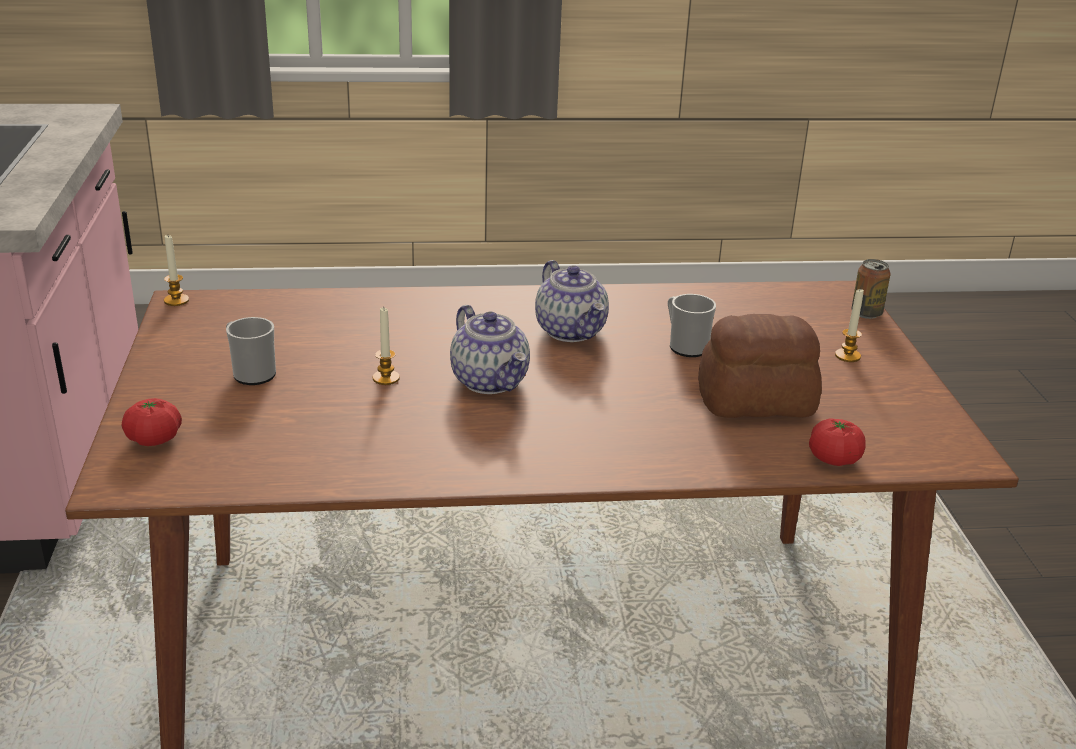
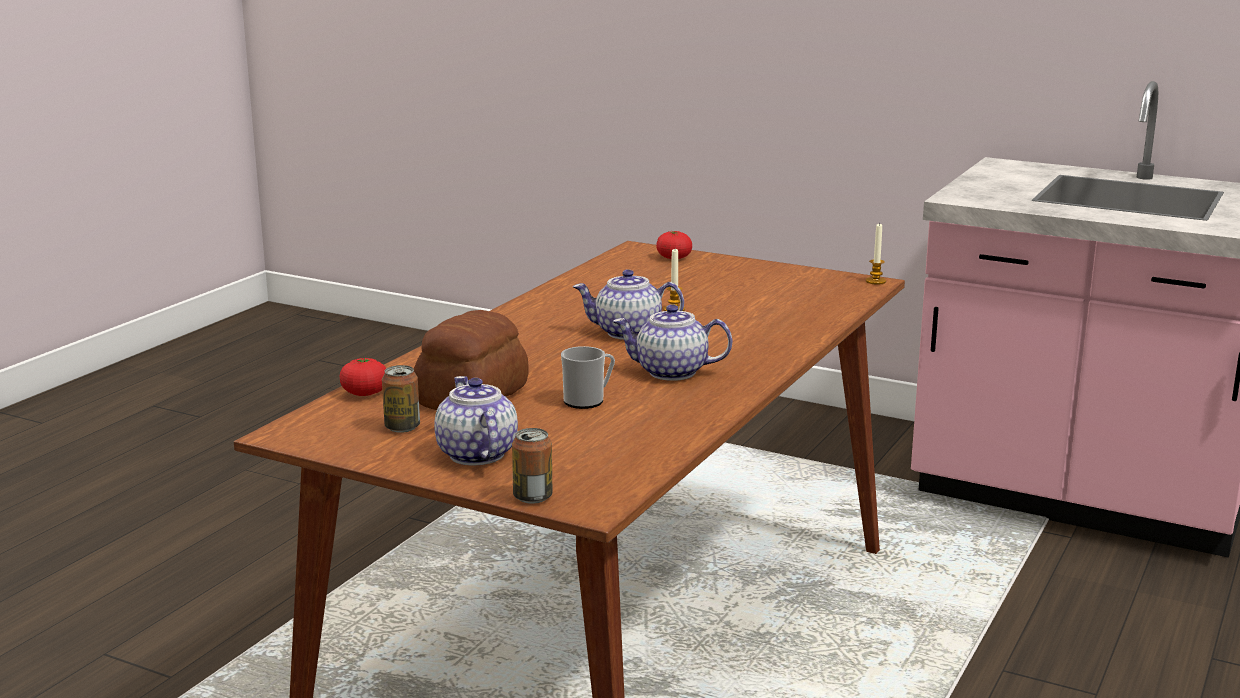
camera: 125 degrees right, 10 degrees down
(251, 373) = (729, 283): mug -> none
(847, 356) = (475, 454): candle -> teapot
(861, 406) = (402, 427): none -> can

